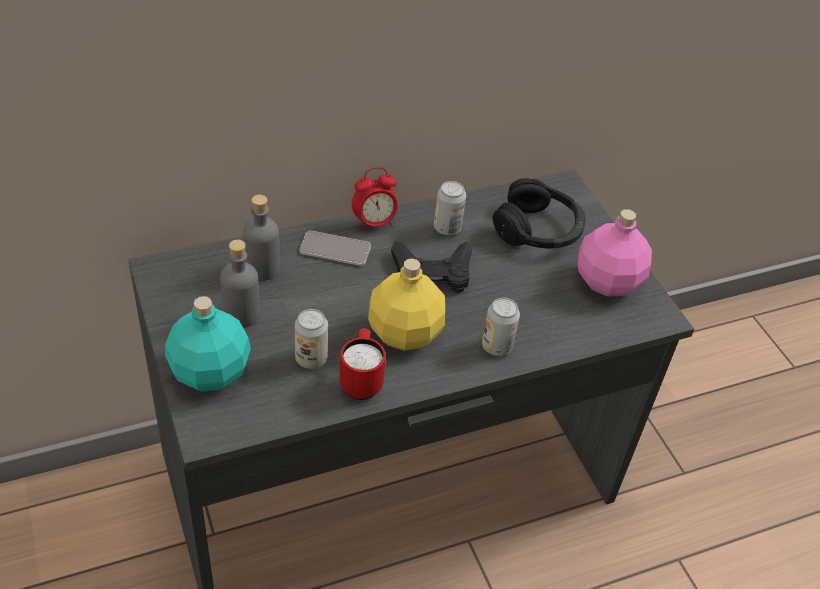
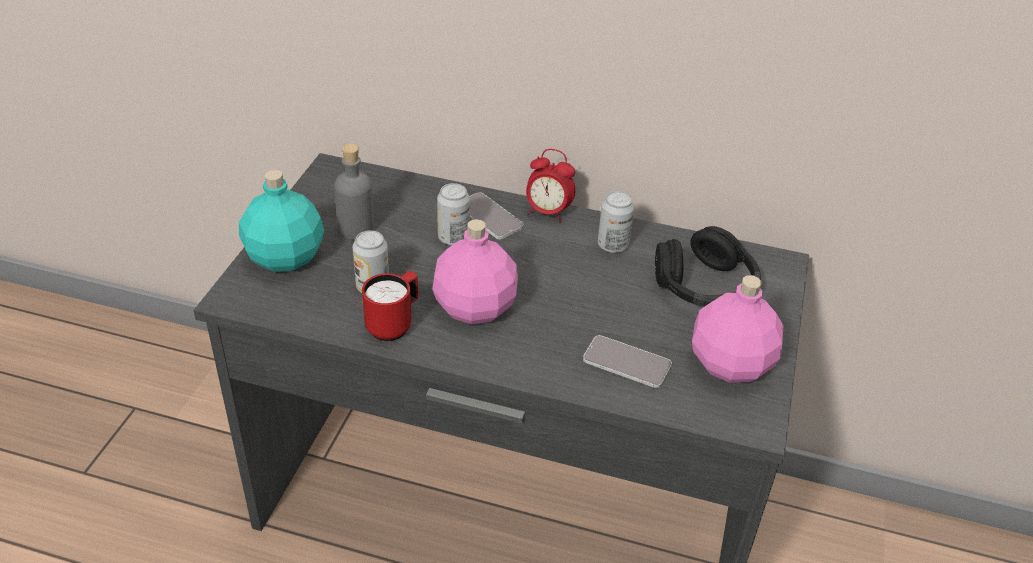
camera: 40 degrees right, 5 degrees down
(262, 268) = (411, 204): grey bottle -> none
(406, 332) = (476, 308): yellow bottle -> pink bottle
(432, 273) = (555, 274): black game controller -> none
(496, 346) = (548, 361): can -> can (453, 238)
(547, 318) = (626, 363): none -> phone

